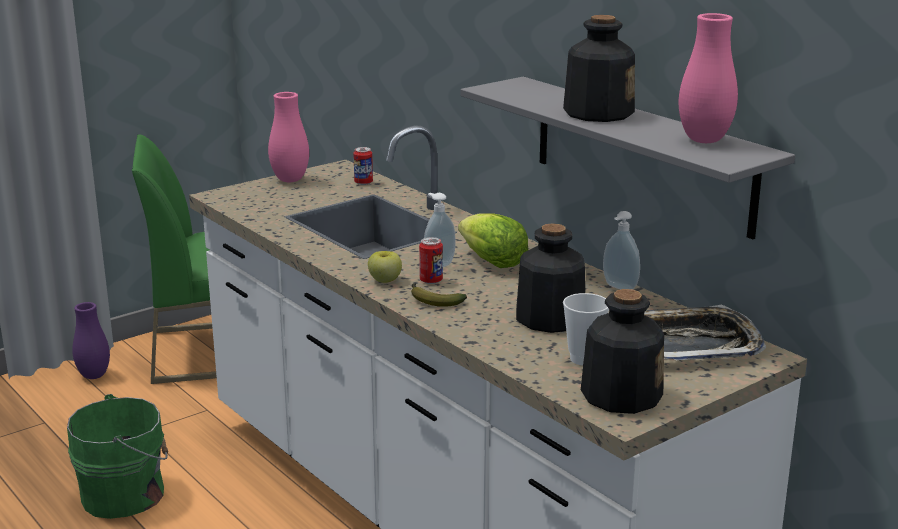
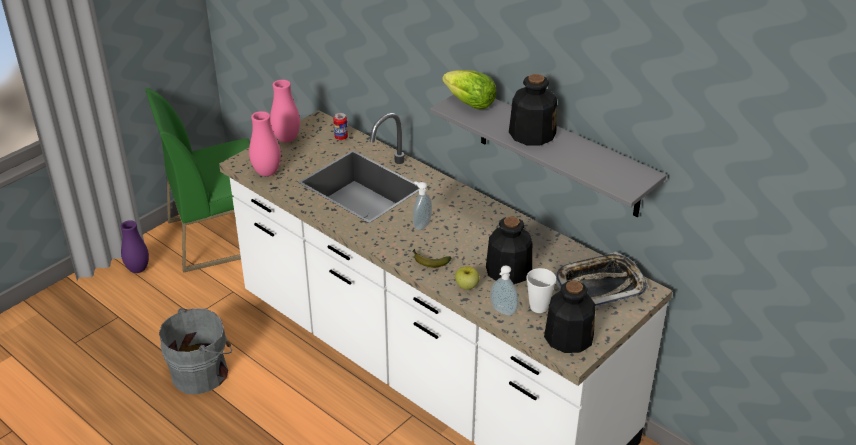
camera: 10 degrees left, 15 degrees up
(127, 494) = (202, 372): green bucket -> grey bucket
(385, 280) = (390, 244): apple -> apple (466, 286)
(431, 281) = (421, 241): can -> none
(492, 262) = (457, 218): lettuce -> lettuce (470, 103)
(618, 287) = (545, 235): soap dispenser -> soap dispenser (502, 312)
(704, 140) = (608, 163): pink vase -> pink vase (267, 172)

